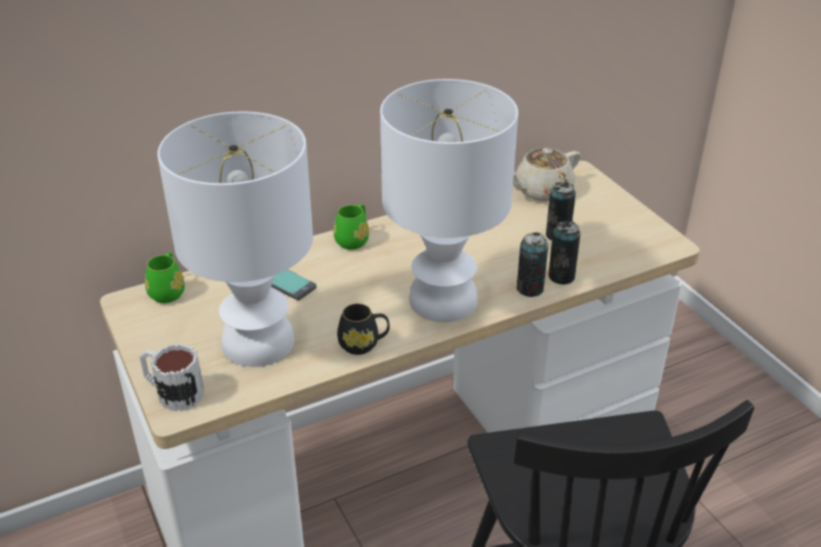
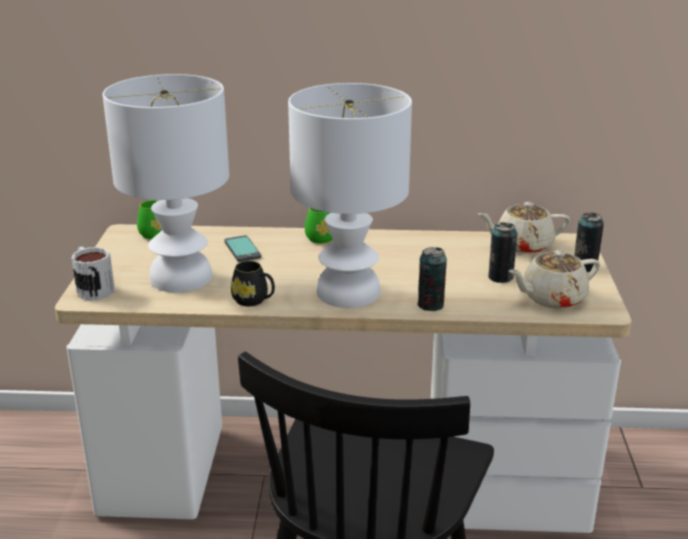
camera: 30 degrees right, 10 degrees down
(561, 276) = (469, 305): can -> can (585, 266)
(620, 244) = (552, 298): none -> beige teapot

